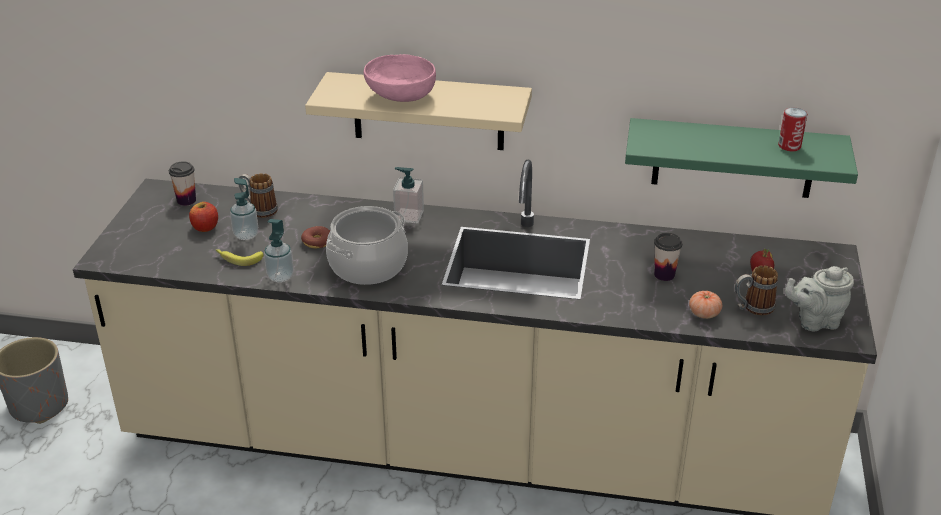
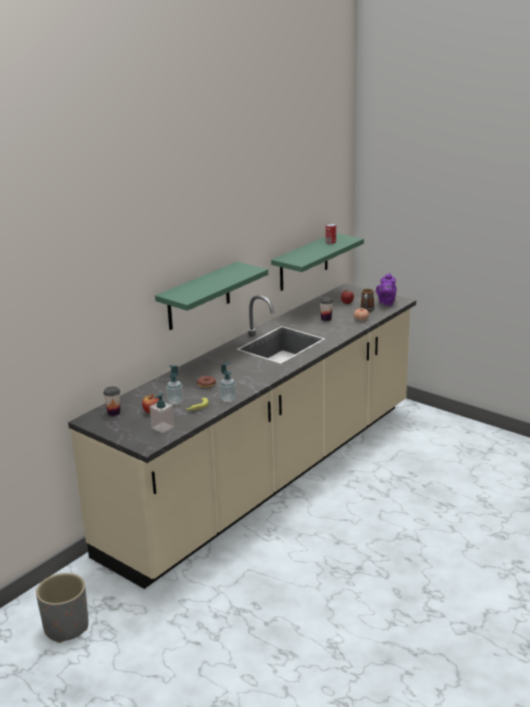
camera: 60 degrees left, 10 degrees down
(259, 210) = (153, 394): mug -> none
(368, 265) = (244, 376): cooking pot -> none
(400, 96) = (208, 285): pink bowl -> none
(409, 215) = (210, 358): soap dispenser -> soap dispenser (162, 427)
(428, 111) = (198, 296): beige shelf -> green shelf
(814, 321) = (386, 303): grey teapot -> purple teapot

